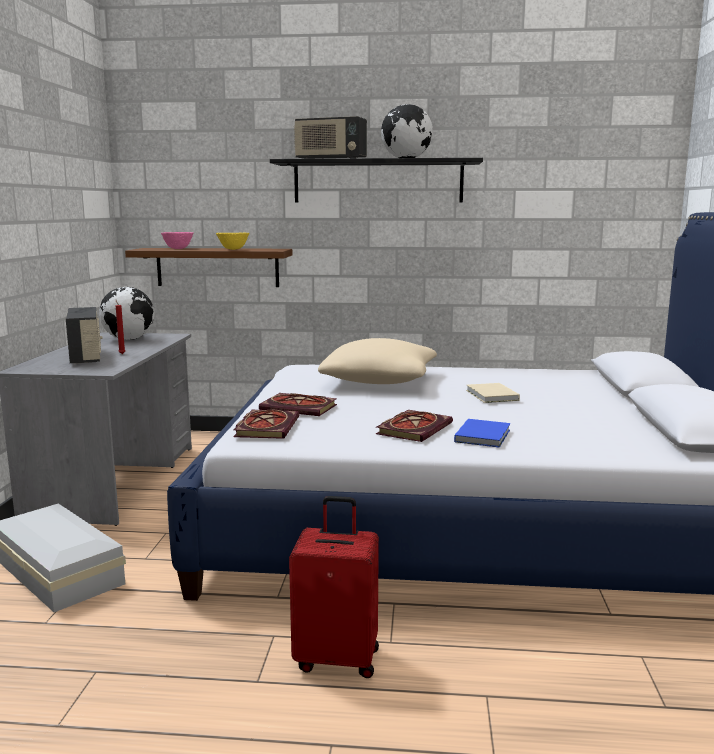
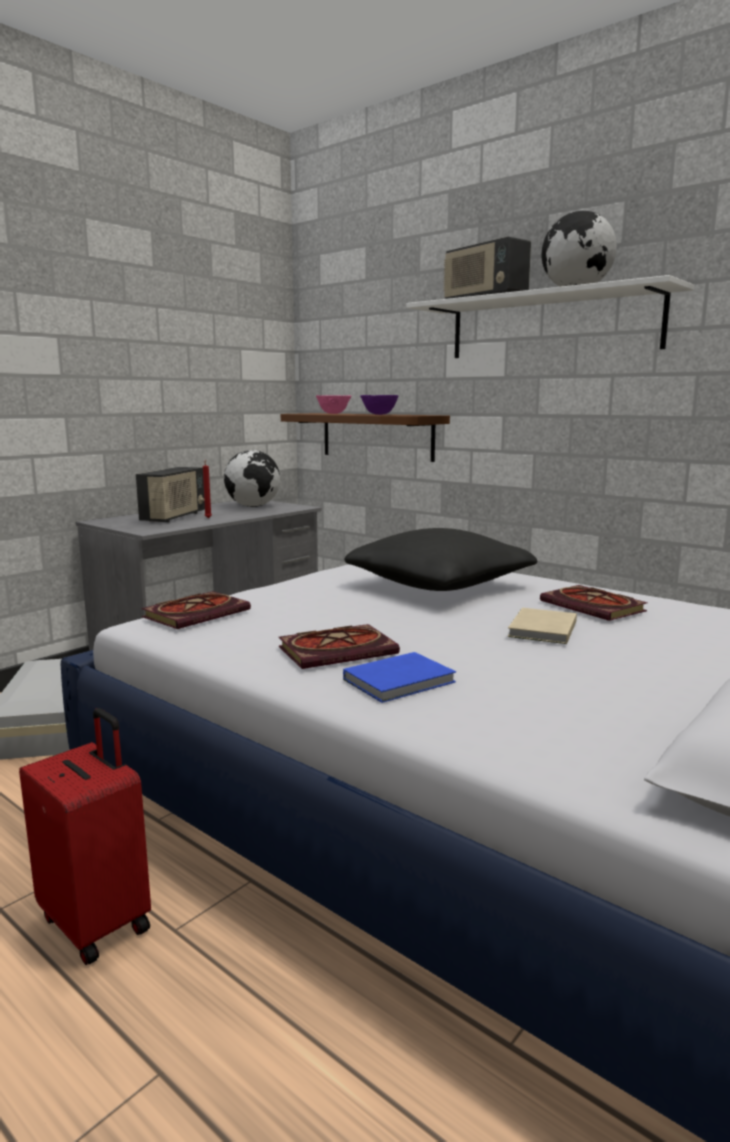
camera: 35 degrees right, 0 degrees up
(233, 249) = (379, 414): yellow bowl -> purple bowl
(300, 408) = (281, 600): book -> book (595, 607)
(378, 182) = (551, 326): black shelf -> white shelf
(379, 380) = (439, 585): beige pillow -> black pillow

